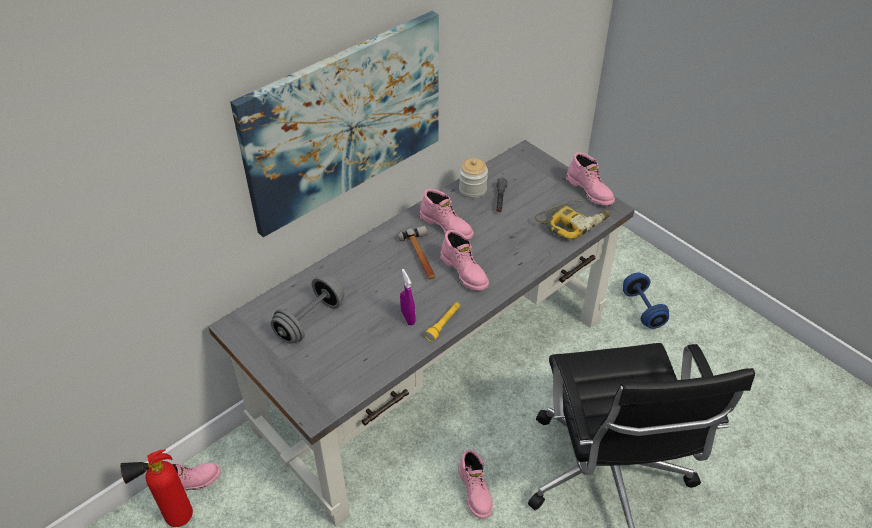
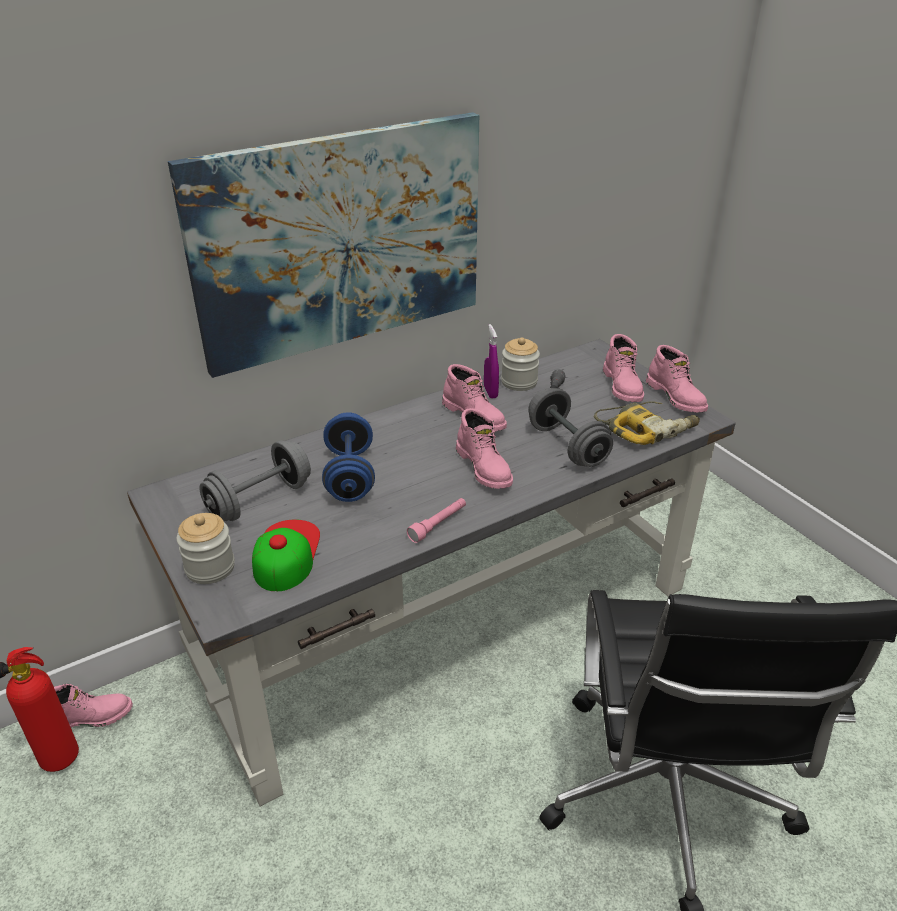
camera: 10 degrees right, 10 degrees down
(294, 381) = (210, 568): none -> jar
(344, 362) = (286, 554): none -> cap
(408, 317) = (391, 511): purple spray bottle -> purple spray bottle (490, 392)
(422, 257) = (432, 445): hammer -> none
(443, 324) = (438, 525): yellow flashlight -> pink flashlight
(476, 491) = (468, 789): pink boot -> pink boot (623, 386)
(519, 245) = (567, 446): none -> grey dumbbell
(643, 309) = (743, 583): blue dumbbell -> blue dumbbell (350, 475)

